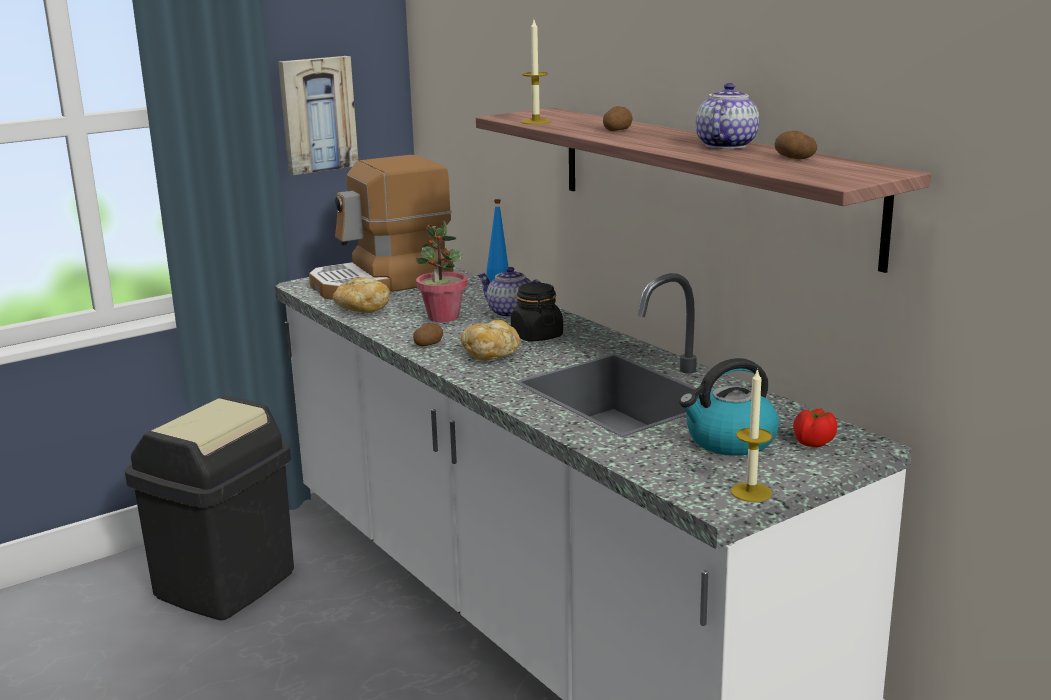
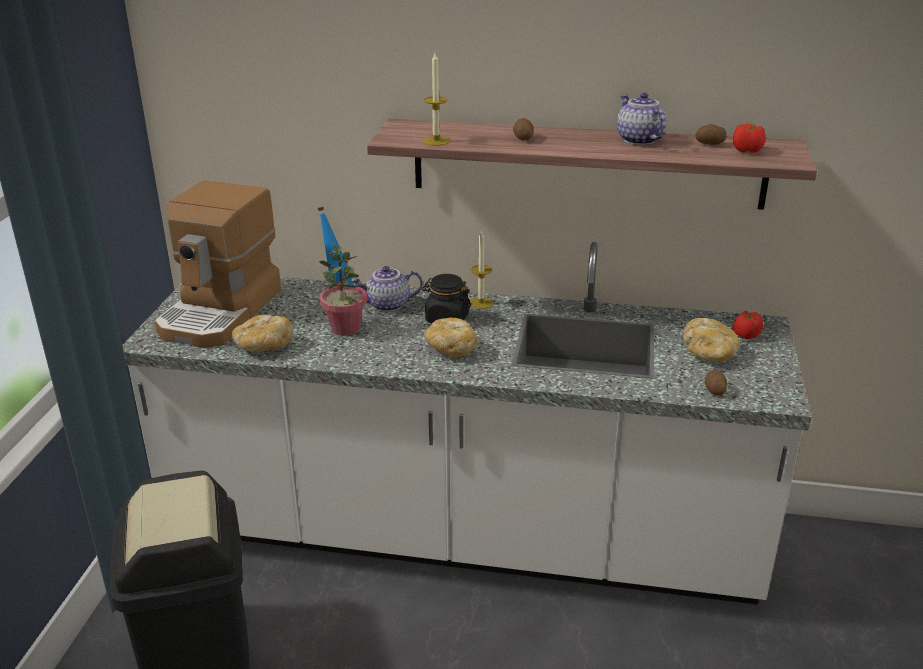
camera: 45 degrees left, 10 degrees up
(317, 114) = (96, 162): picture -> none
(428, 344) = (386, 358): potato -> potato (714, 390)
(729, 441) = (709, 353): kettle -> bread
(751, 492) = (781, 384): candle -> candle (481, 303)
(817, 168) = (747, 151): none -> tomato

